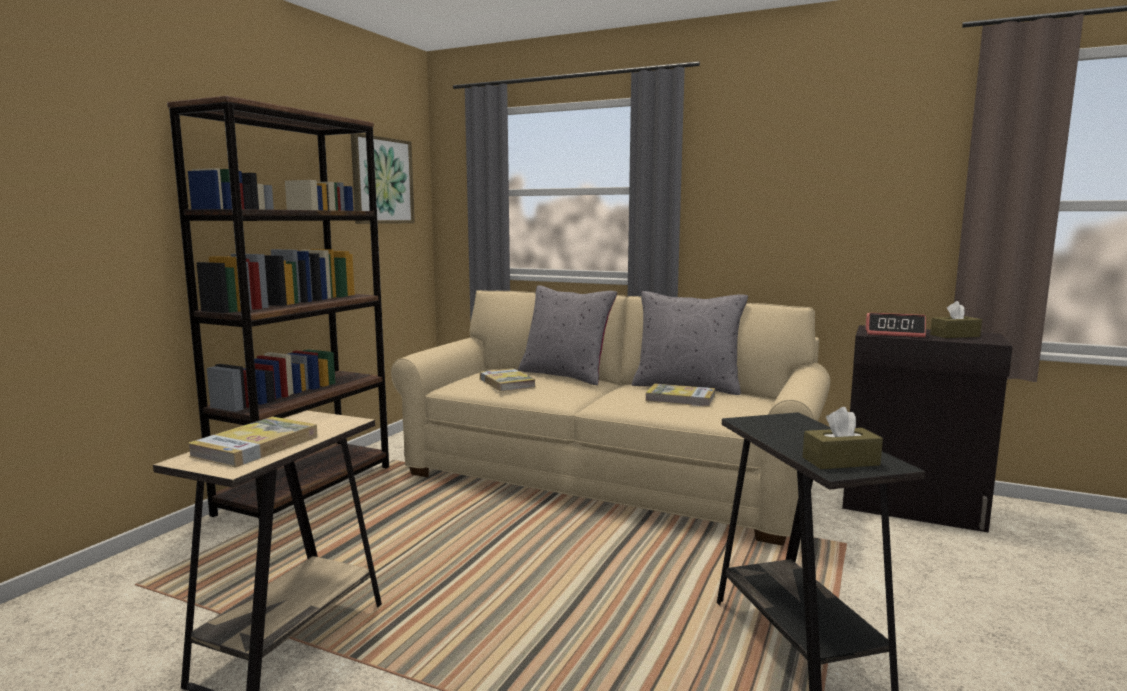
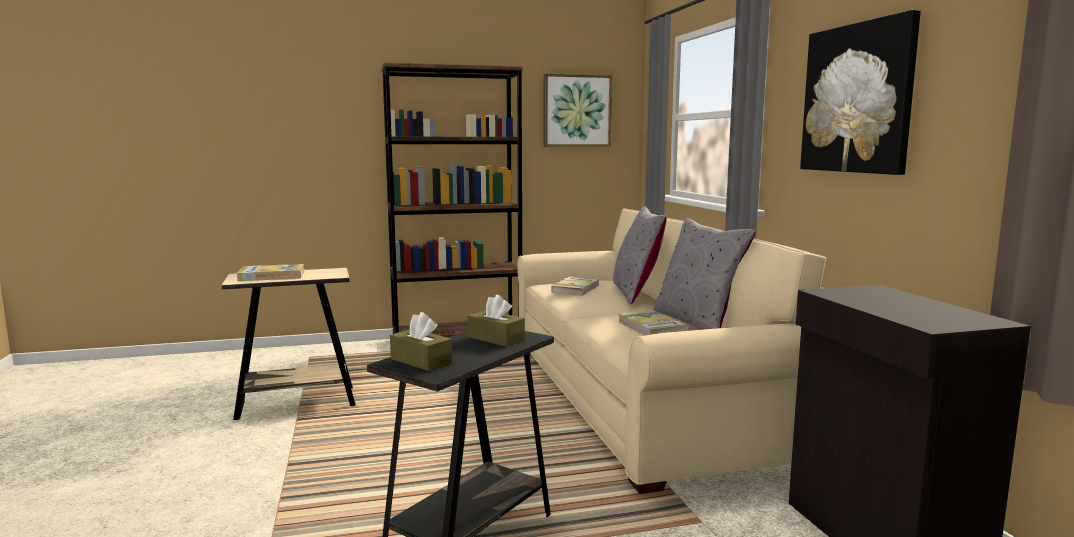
camera: 50 degrees right, 0 degrees up
(786, 183) = (858, 98): none -> picture
(894, 333) = (857, 296): alarm clock -> none
(955, 335) = (927, 312): brown tissue box -> brown tissue box (496, 339)

